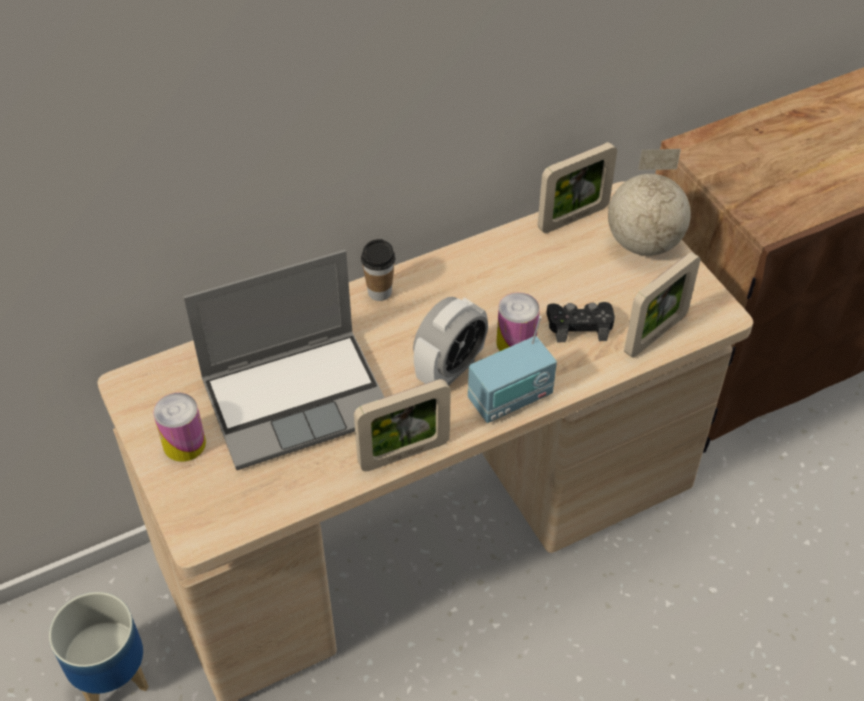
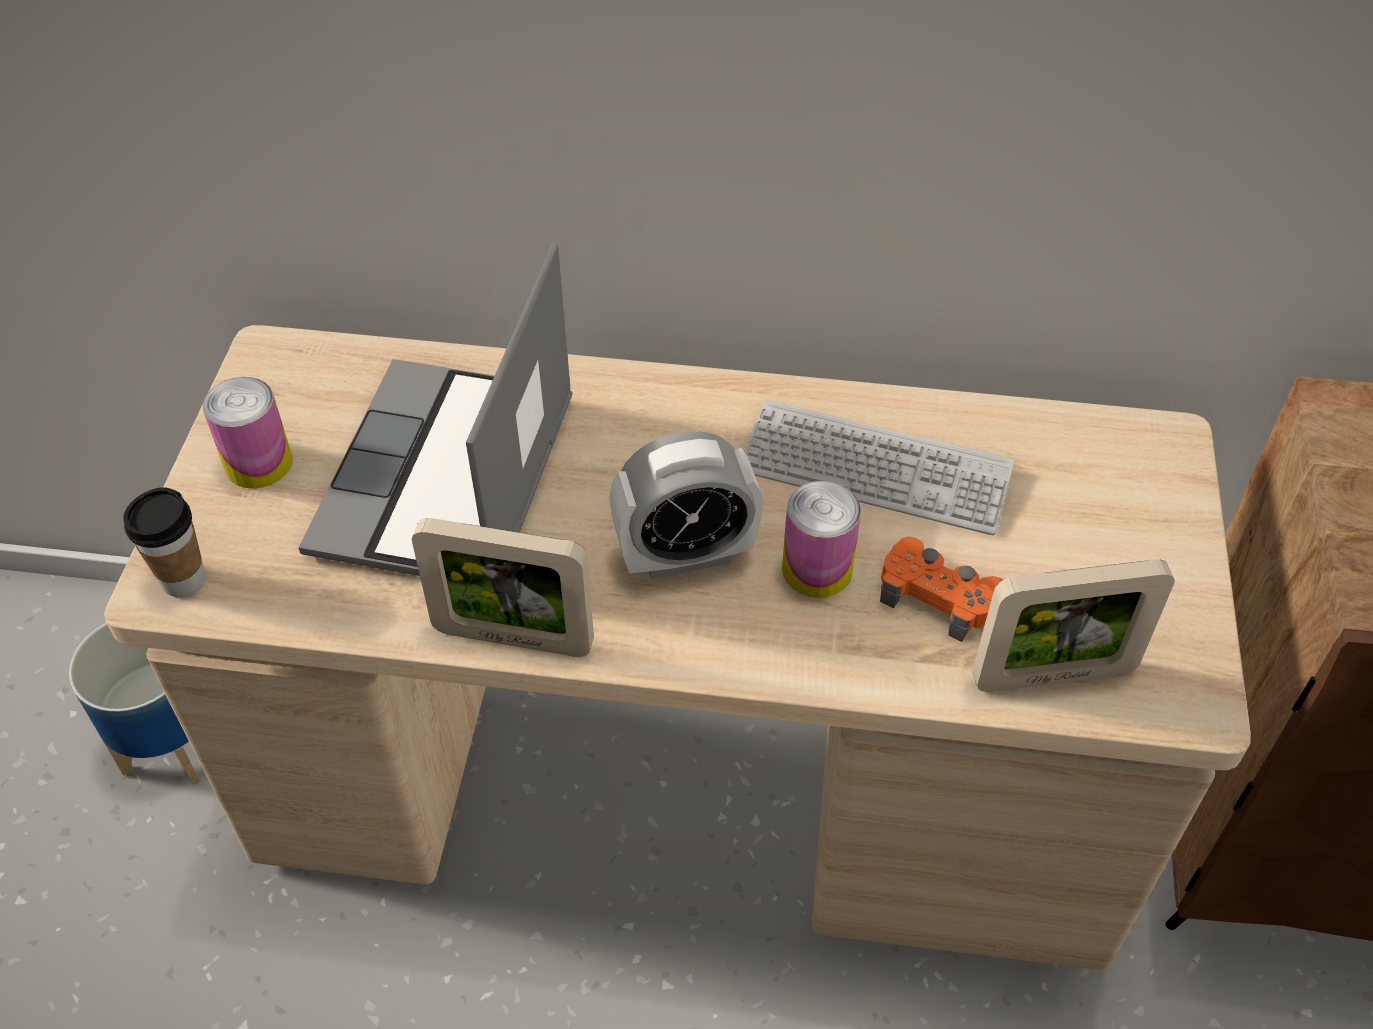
camera: 35 degrees right, 0 degrees up
(298, 398) = (448, 481): laptop -> laptop turned 90 degrees clockwise
(379, 292) = (685, 396): cup -> cup (184, 580)
(502, 282) = (875, 470): none -> keyboard
(510, 398) = (735, 646): radio -> none
(573, 218) = (1068, 432): picture frame -> none
(579, 325) = (939, 595): black game controller -> orange game controller
(642, 243) = (1152, 523): globe -> none

